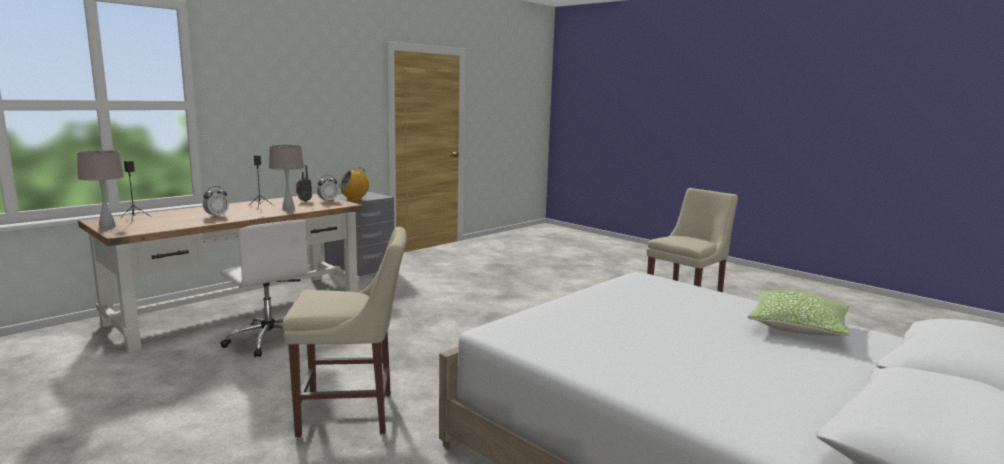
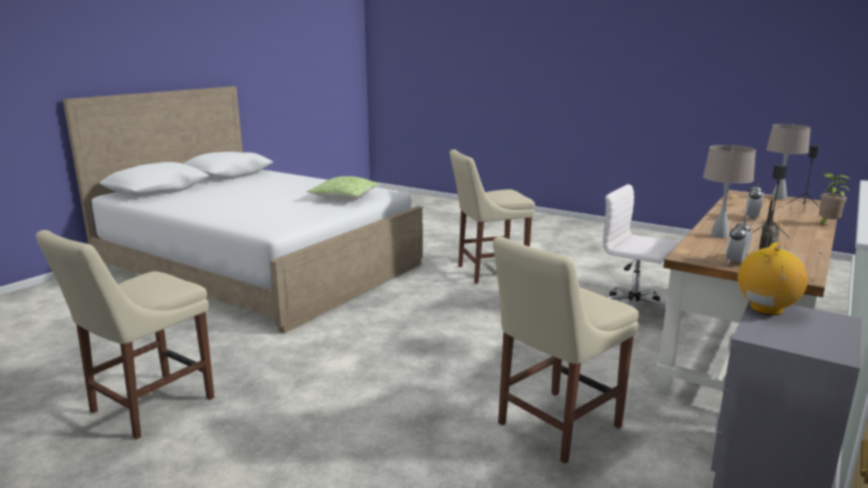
camera: 170 degrees right, 5 degrees up
(183, 209) = (826, 224): none -> potted plant
(438, 288) = (554, 426): none -> beige chair
(797, 327) = (198, 204): pillow -> pillow (344, 197)

